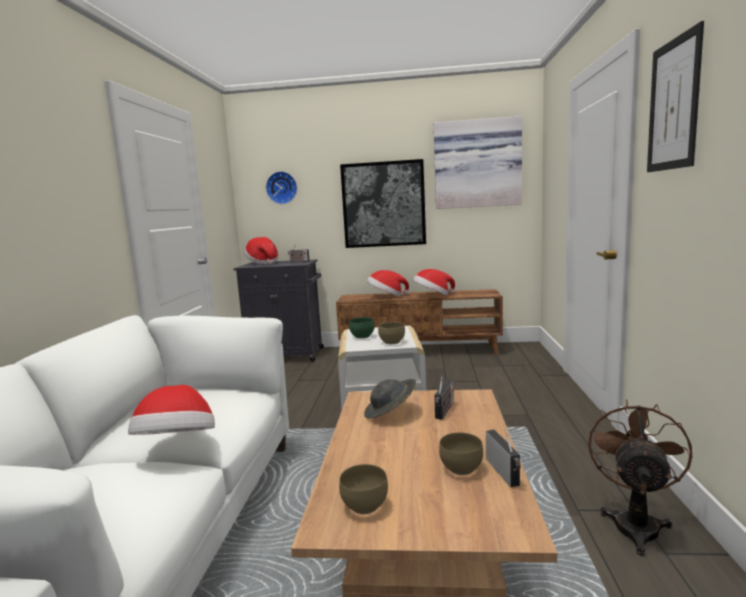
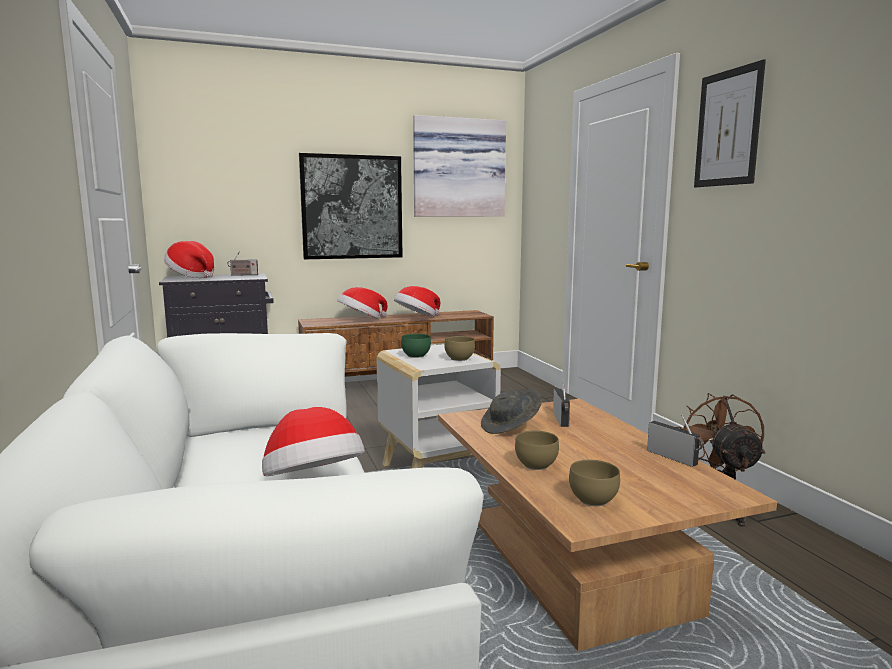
camera: 25 degrees left, 0 degrees up
(282, 187) = (216, 176): wall clock -> none
(459, 468) = (635, 460): brown bowl -> brown bowl (534, 465)

